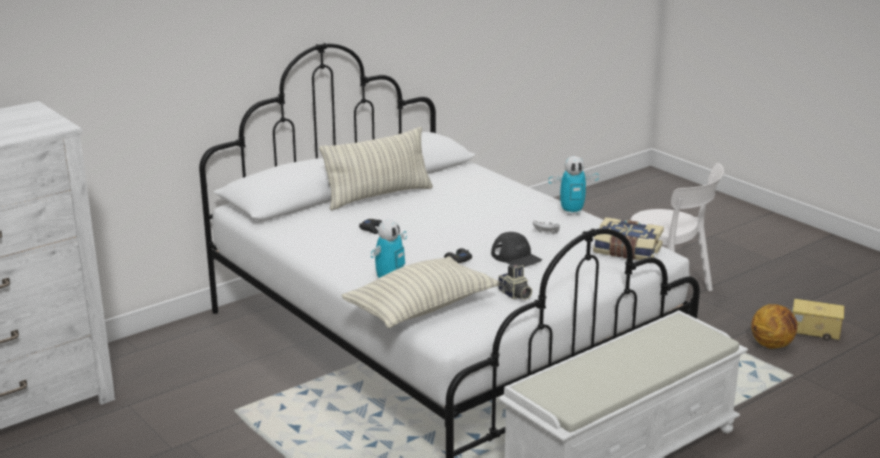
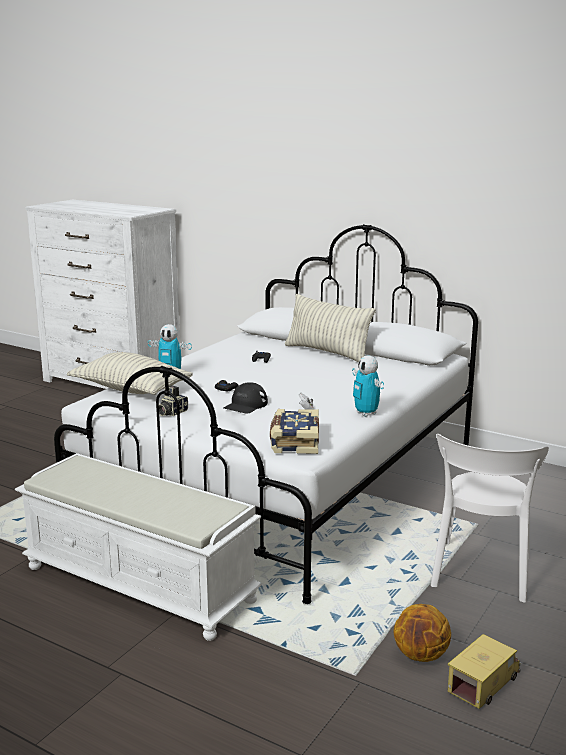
camera: 70 degrees right, 5 degrees down
(810, 331) = (483, 684): toy truck -> toy truck turned 45 degrees clockwise

